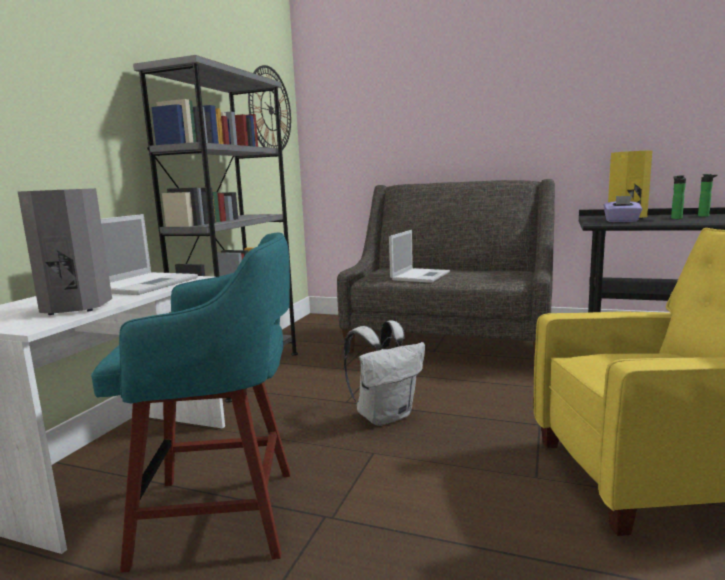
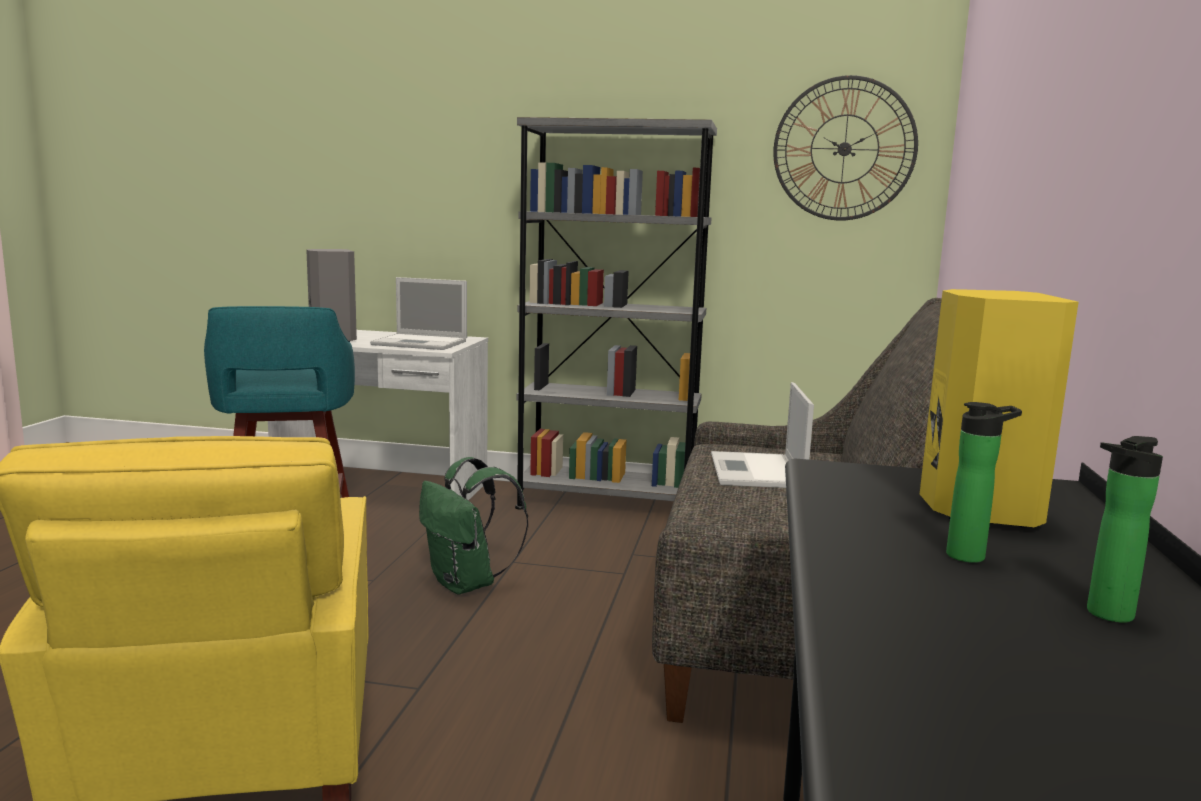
camera: 80 degrees right, 0 degrees up
(385, 416) = (467, 584): white backpack -> green backpack
(420, 276) = (757, 472): laptop -> laptop turned 75 degrees clockwise
(621, 221) = (859, 491): purple tissue box -> none

